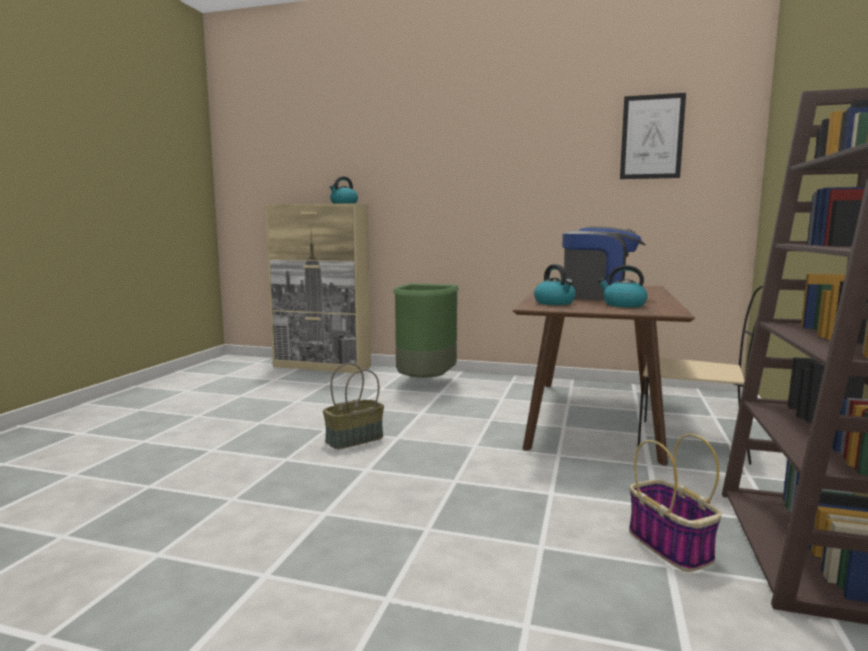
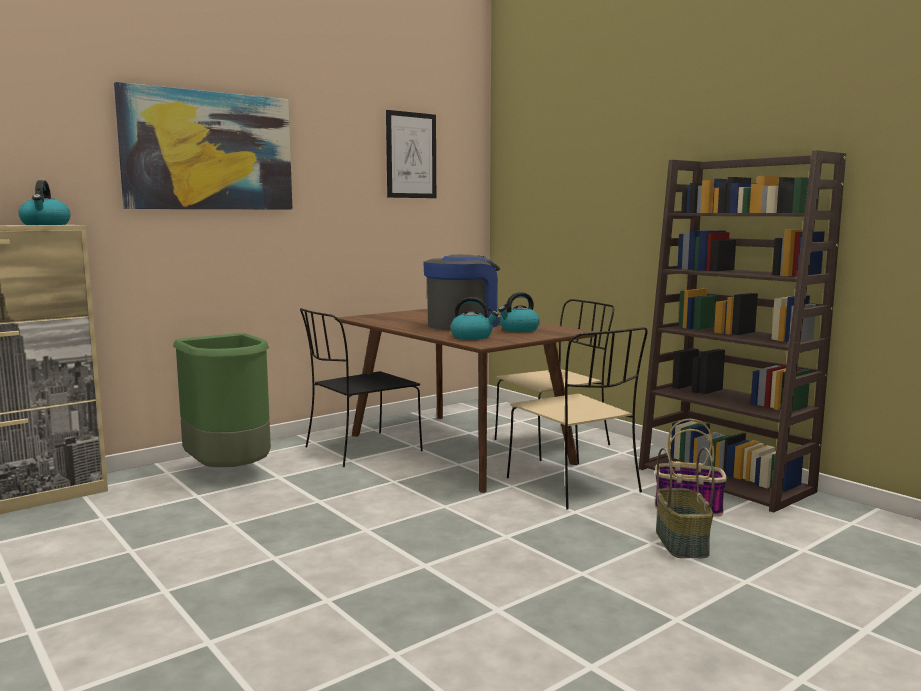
camera: 55 degrees left, 0 degrees up
(354, 440) = (335, 551): basket -> basket (682, 543)
(458, 150) = (208, 151): none -> picture
(525, 395) = (360, 450): none -> black chair
(608, 478) = (575, 486): none -> beige chair

